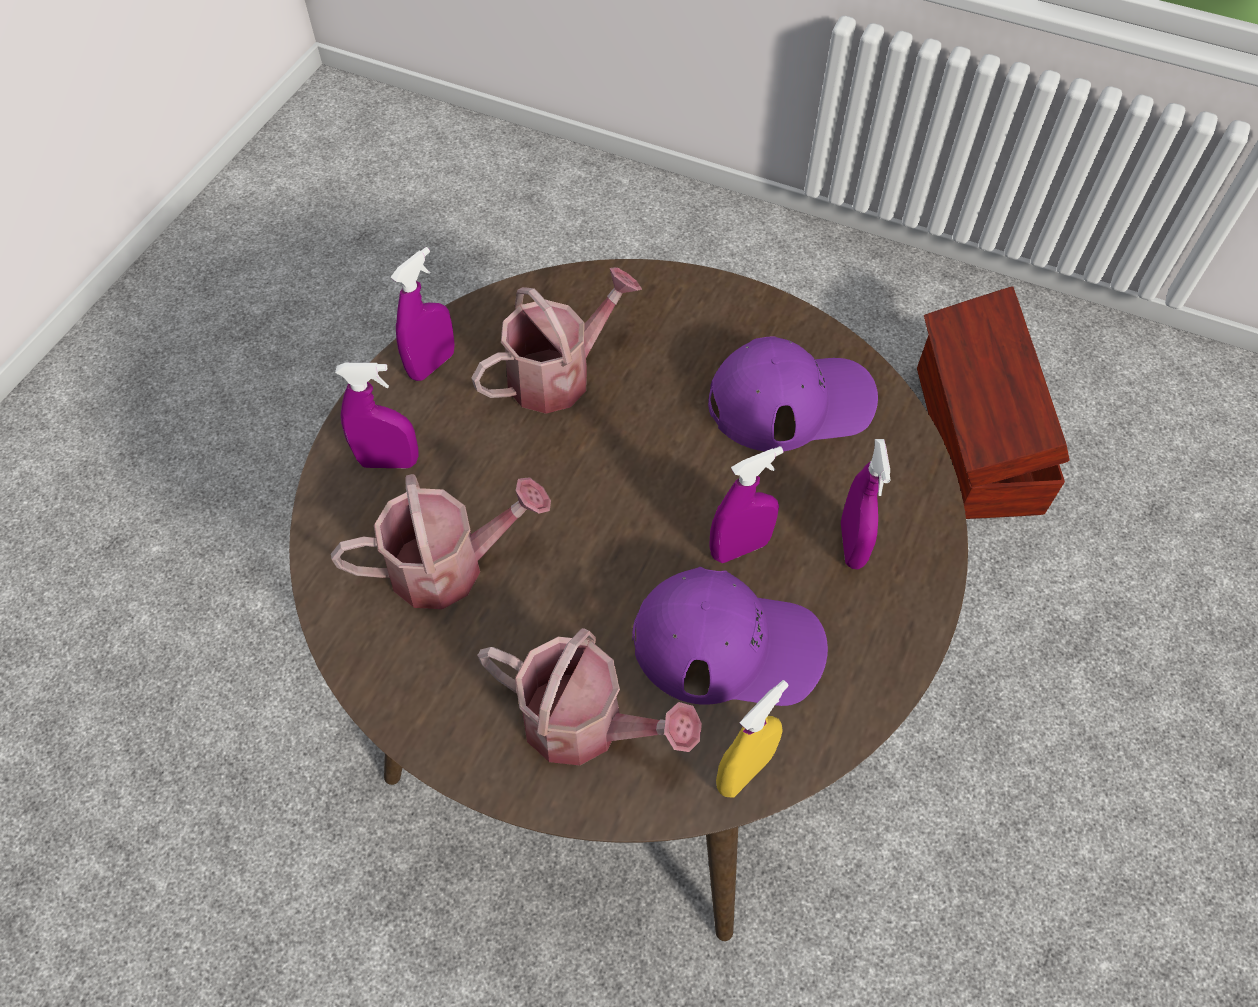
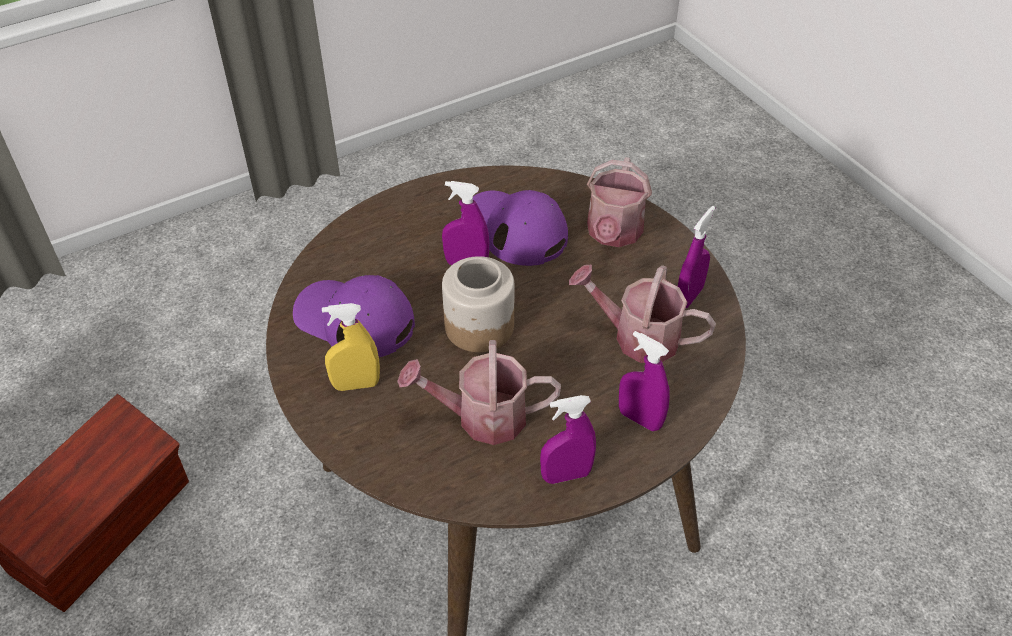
camera: 145 degrees left, 10 degrees down
(586, 725) = (613, 234): watering can -> watering can turned 135 degrees counterclockwise
(649, 471) = (478, 326): none -> jar
(744, 771) = (553, 185): yellow spray bottle -> yellow spray bottle (356, 384)
(852, 545) = (406, 236): purple spray bottle -> purple spray bottle (689, 297)

